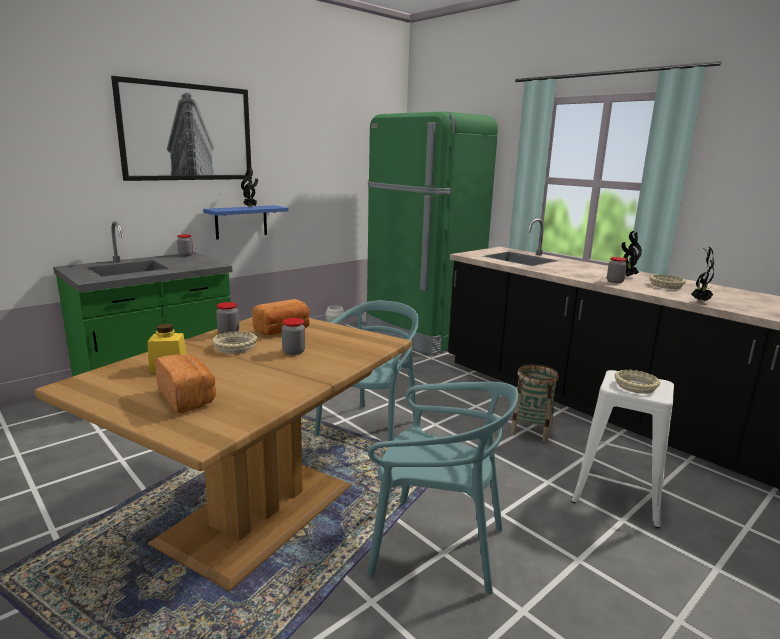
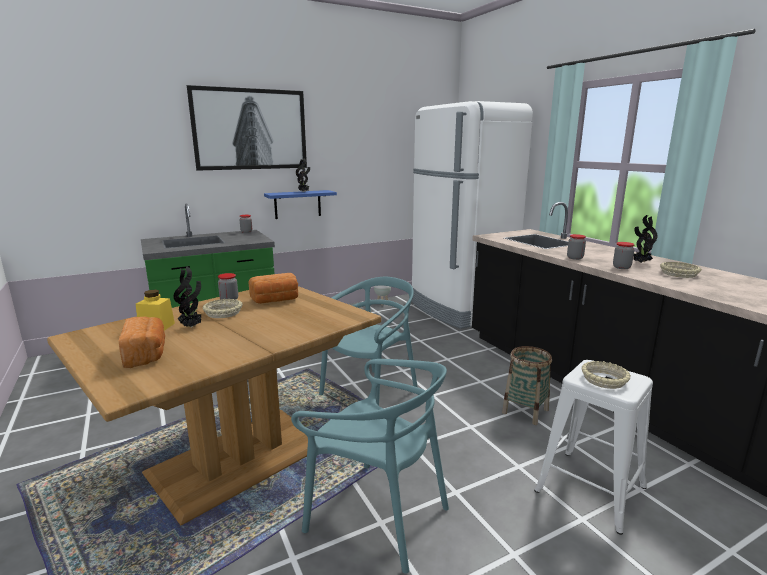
camera: 15 degrees right, 0 degrees up
(293, 352) = (267, 320): jar -> jar (575, 258)
(421, 335) = (459, 309): green fridge -> white fridge
(700, 301) = (705, 293): potted plant -> potted plant (192, 327)

